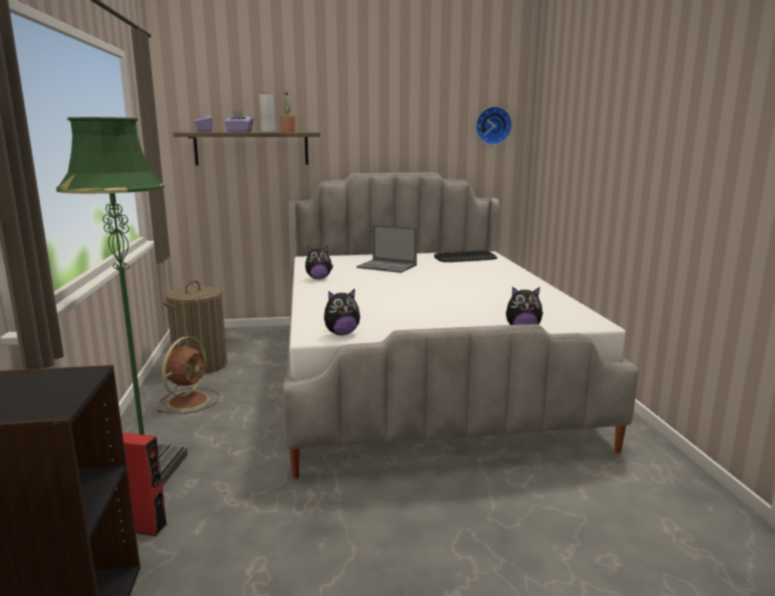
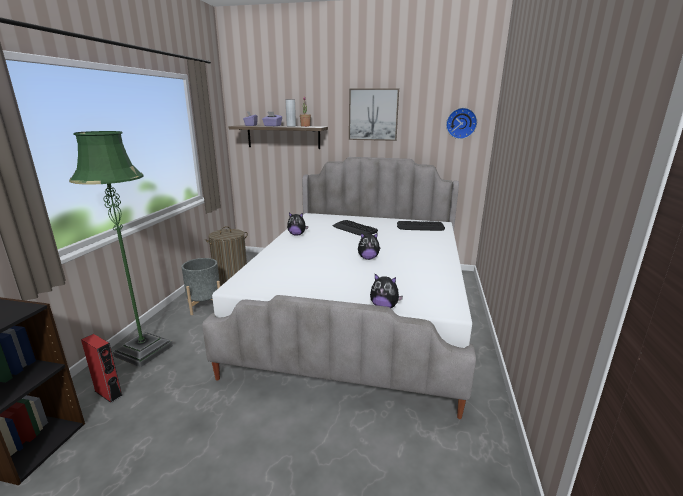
camera: 20 degrees right, 5 degrees up
(189, 400) = (205, 305): brown fan -> grey planter
(341, 333) = (254, 288): plush toy -> plush toy (368, 258)
(382, 116) = (373, 114): none -> picture
(387, 266) = (354, 229): laptop -> keyboard

